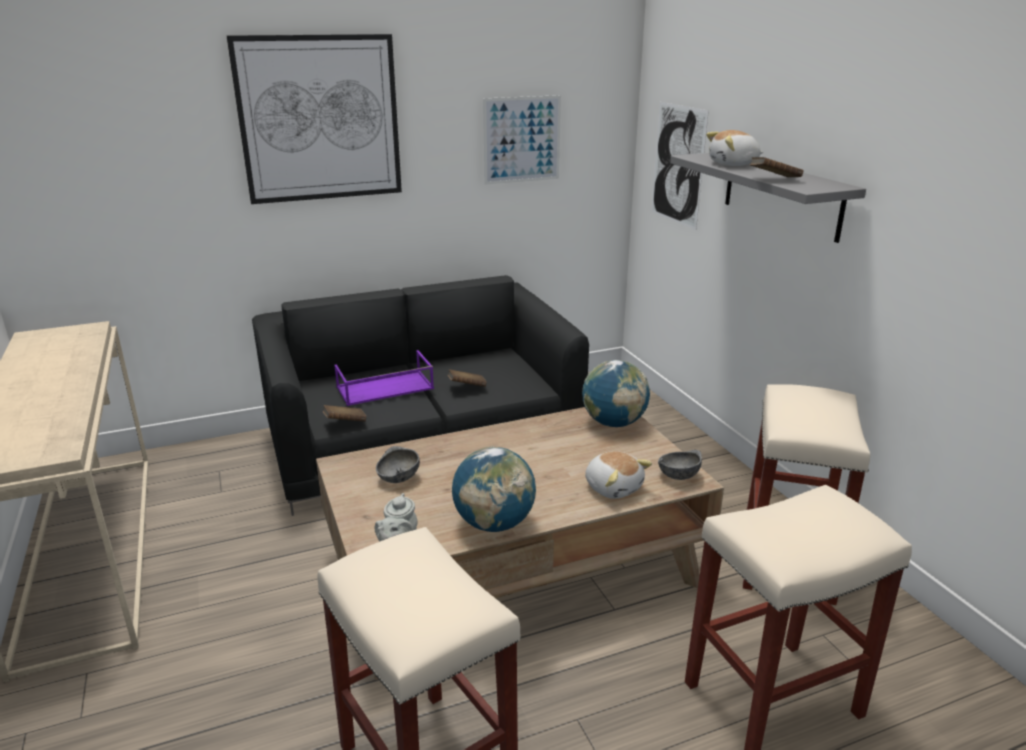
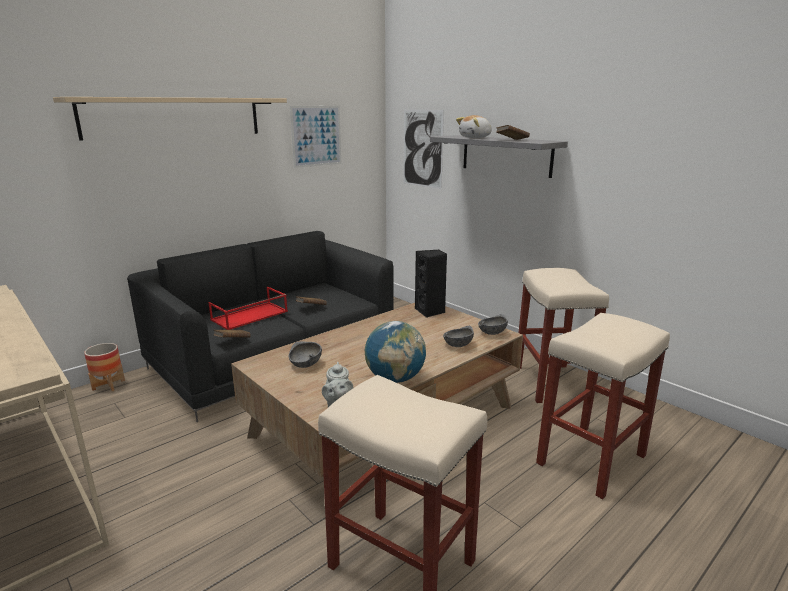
camera: 20 degrees left, 5 degrees down
(223, 445) = (108, 385): none -> planter
(320, 119) = (175, 117): picture -> beige shelf
(384, 388) = (249, 316): purple tray -> red tray
(613, 423) = (430, 311): globe -> black speaker
(613, 487) = (457, 345): plush toy -> grey bowl

